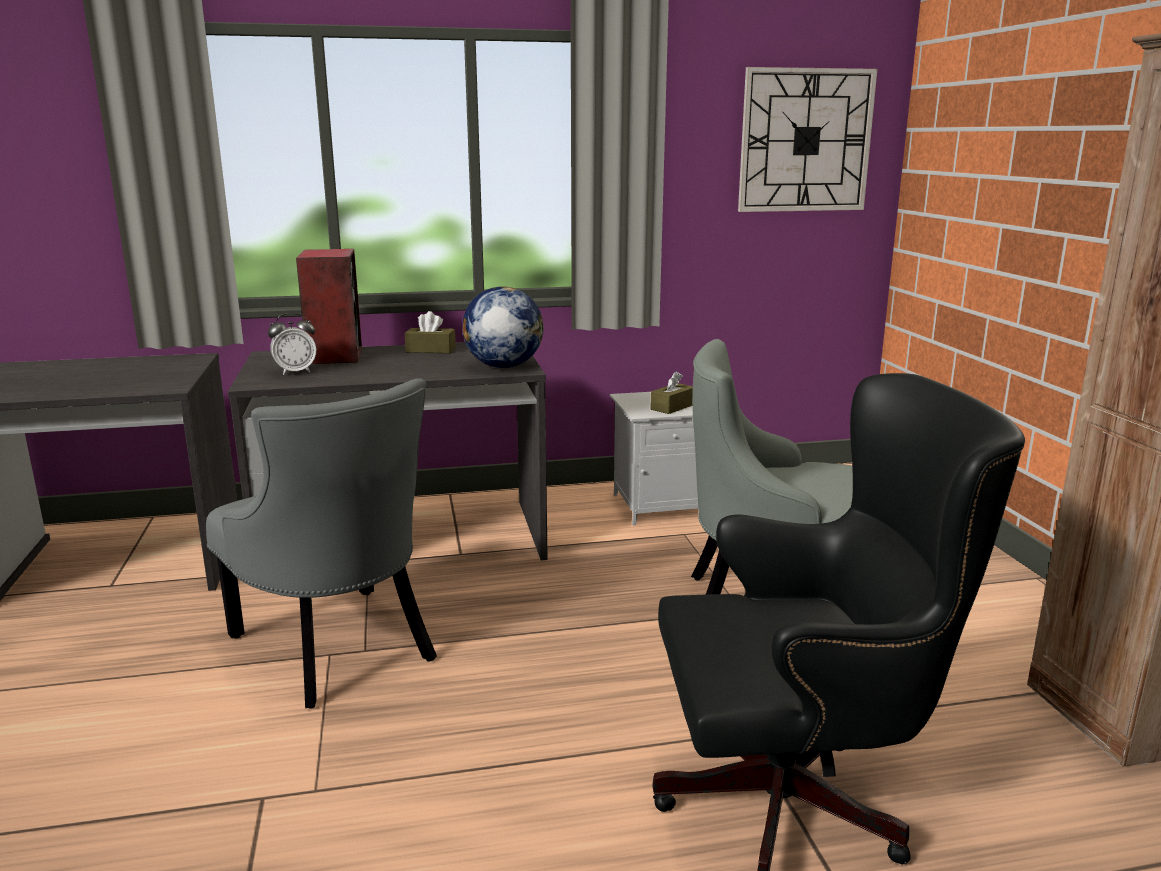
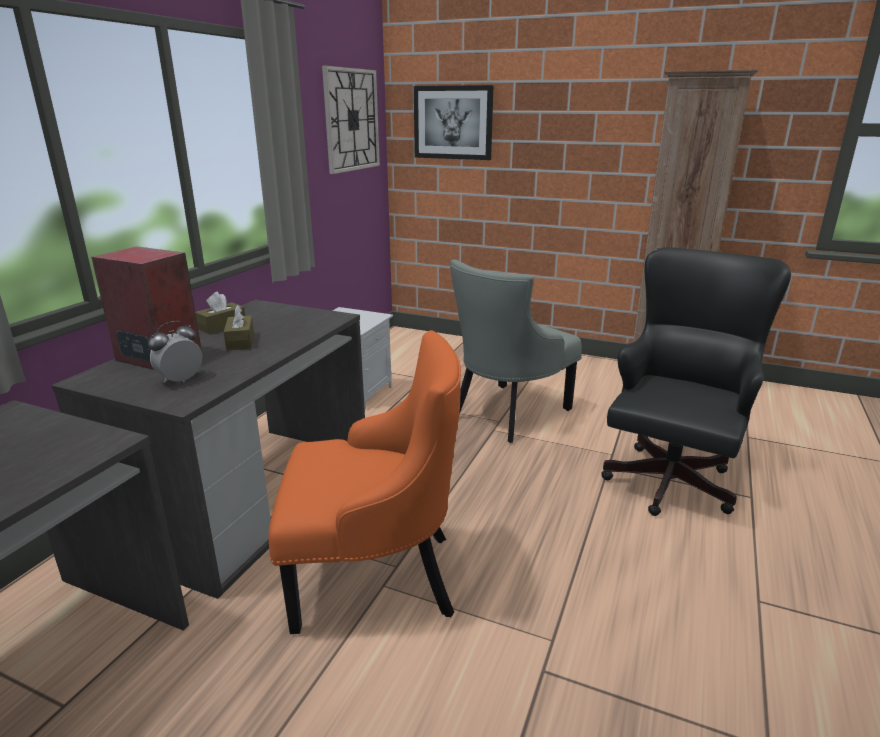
camera: 55 degrees left, 5 degrees up
(295, 372) = (180, 380): alarm clock -> alarm clock turned 150 degrees counterclockwise
(334, 645) = (371, 579): grey chair -> orange chair
(503, 366) = (318, 319): globe -> none
(672, 407) = (362, 320): brown tissue box -> brown tissue box (240, 341)
(970, 147) = (453, 122): none -> picture

